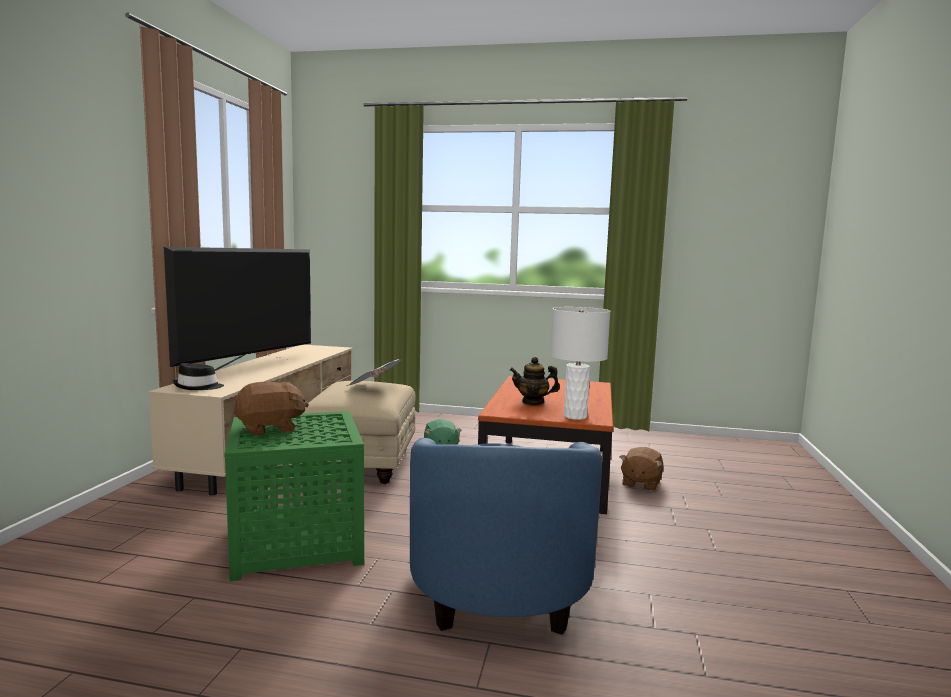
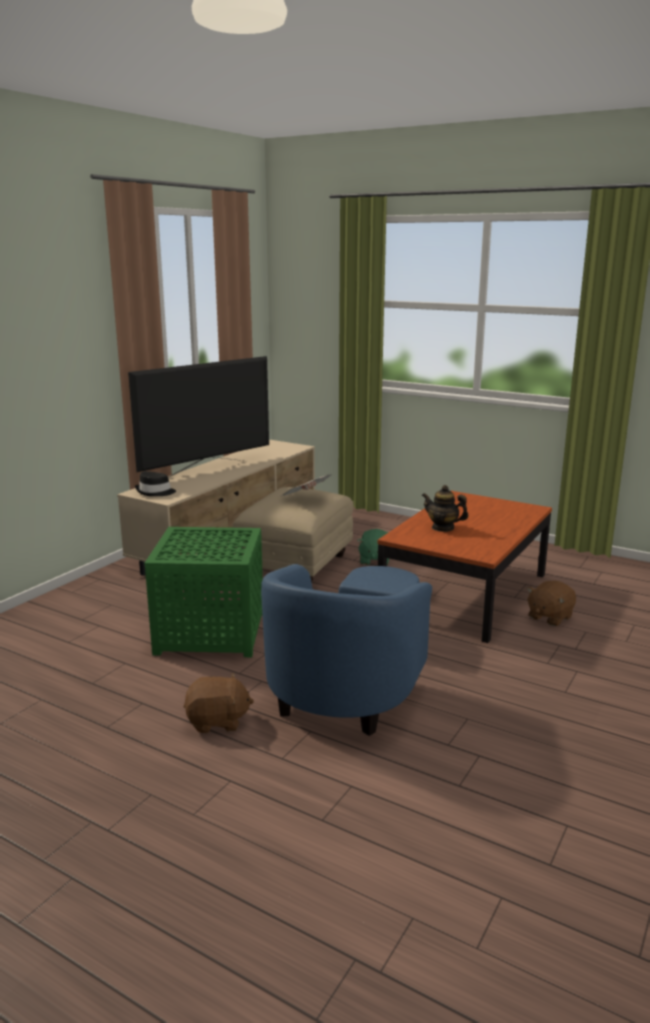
camera: 20 degrees right, 10 degrees up
(270, 429) = (188, 542): brown plush toy -> brown plush toy (217, 721)
(575, 416) = (468, 549): white table lamp -> none

